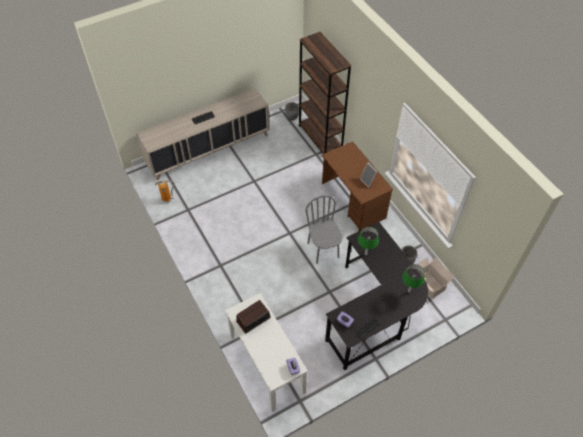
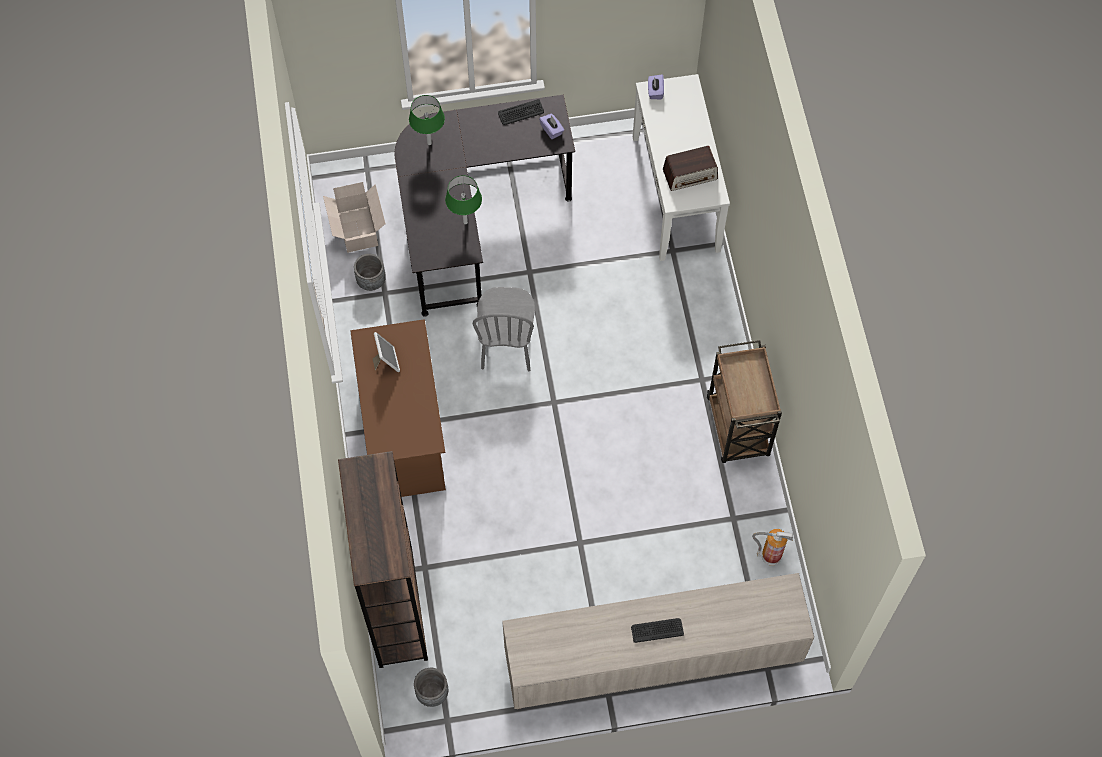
camera: 160 degrees left, 10 degrees up
(195, 248) = (738, 428): none -> brown cart

